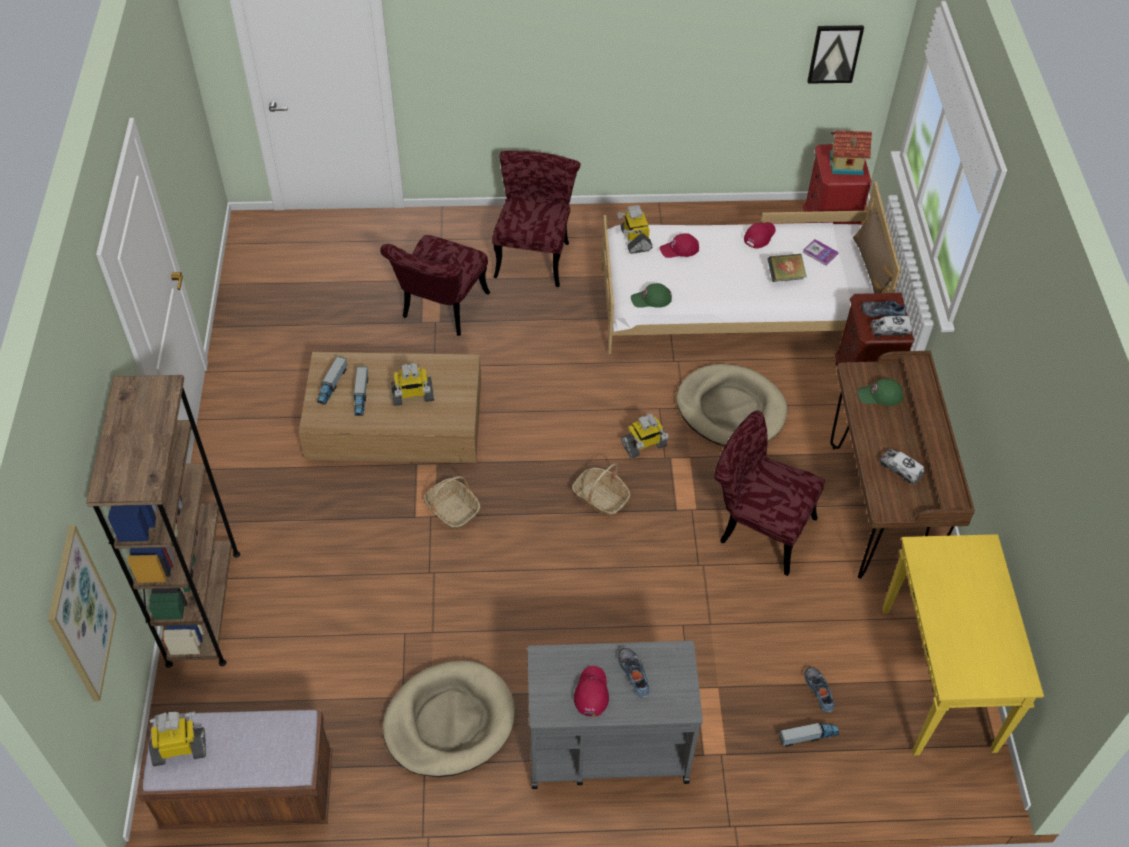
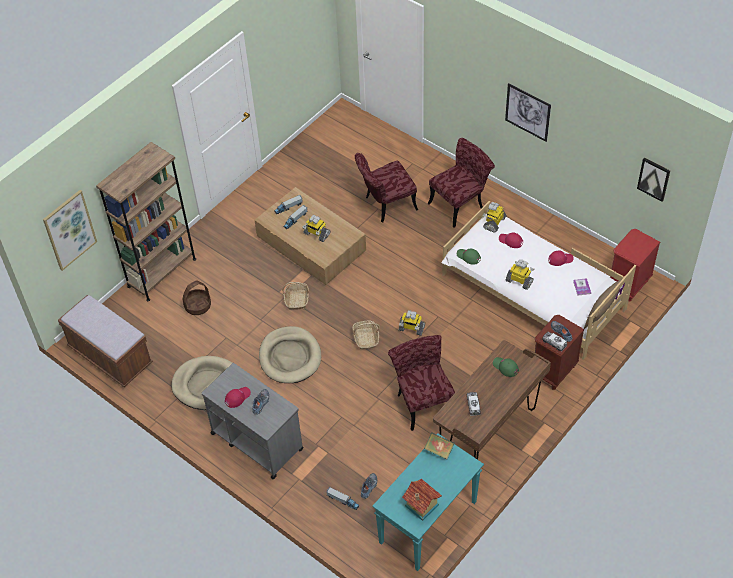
camera: 45 degrees right, 0 degrees up
(180, 748) = (85, 313): toy robot -> toy robot (519, 281)
(313, 617) = (198, 306): none -> basket
(602, 54) = (527, 112): none -> picture
(730, 409) = (471, 339): beige dog bed -> beige dog bed (290, 357)
(785, 276) = (549, 287): book -> book (439, 450)
(846, 164) = (637, 248): toy house -> toy house (421, 506)
(938, 680) = (428, 523): yellow console table -> turquoise console table

